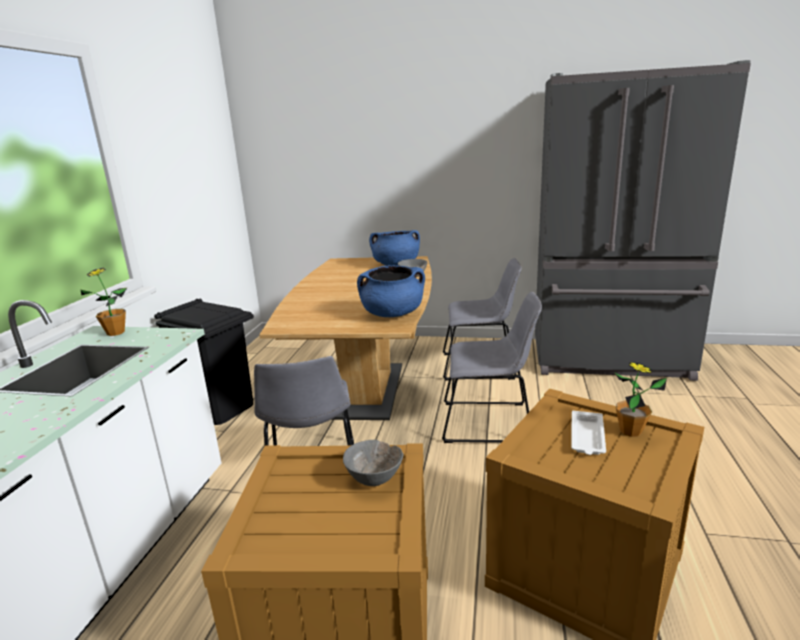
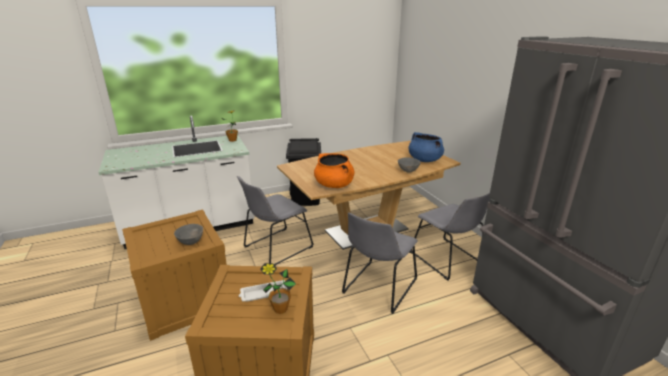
camera: 55 degrees right, 5 degrees up
(392, 314) = (334, 185): blue cooking pot -> orange cooking pot
(490, 422) = (378, 288): grey chair -> grey chair turned 60 degrees clockwise

